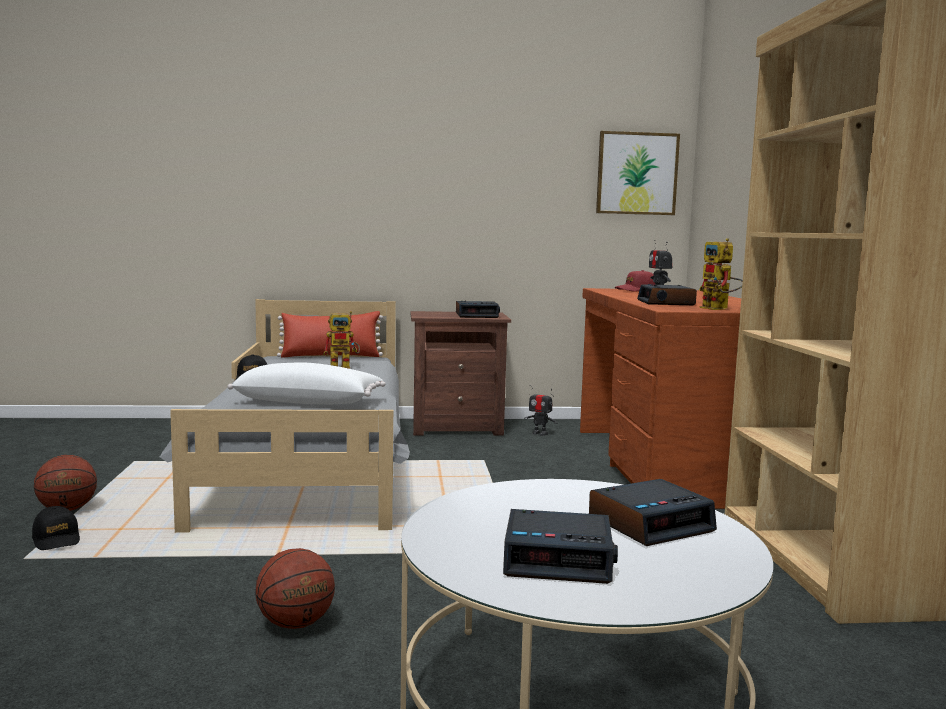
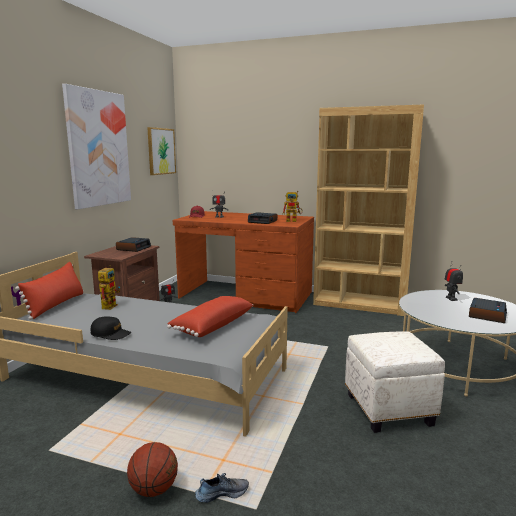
camera: 65 degrees left, 5 degrees up
(56, 539) = (222, 493): black cap -> shoe
(295, 624) = (387, 408): basketball -> white ottoman
(309, 402) = (212, 325): white pillow -> red pillow
(470, 164) = (98, 148): none -> picture
(650, 523) = (451, 299): alarm clock -> toy robot

